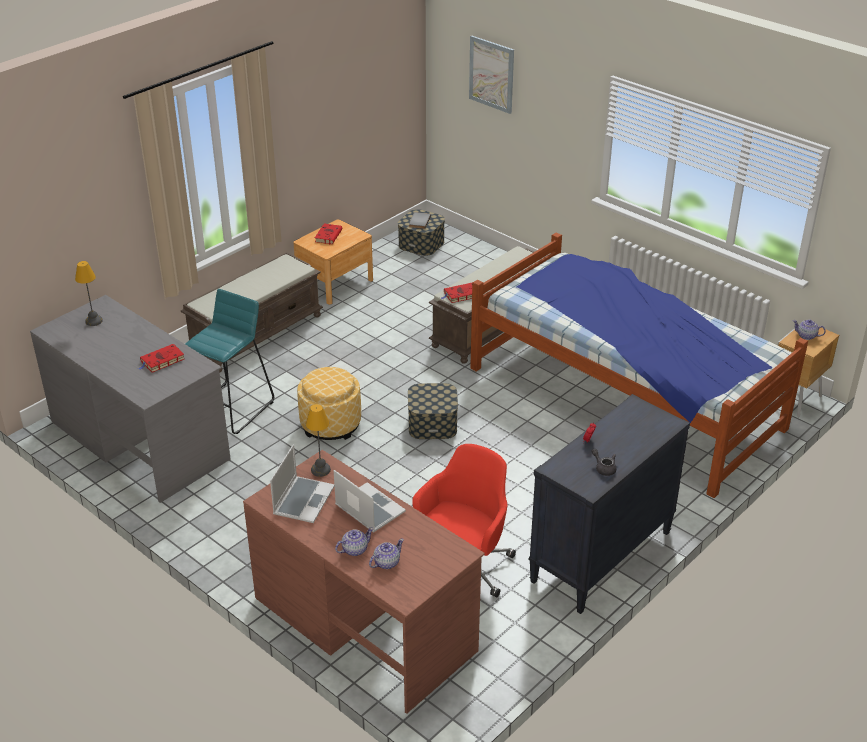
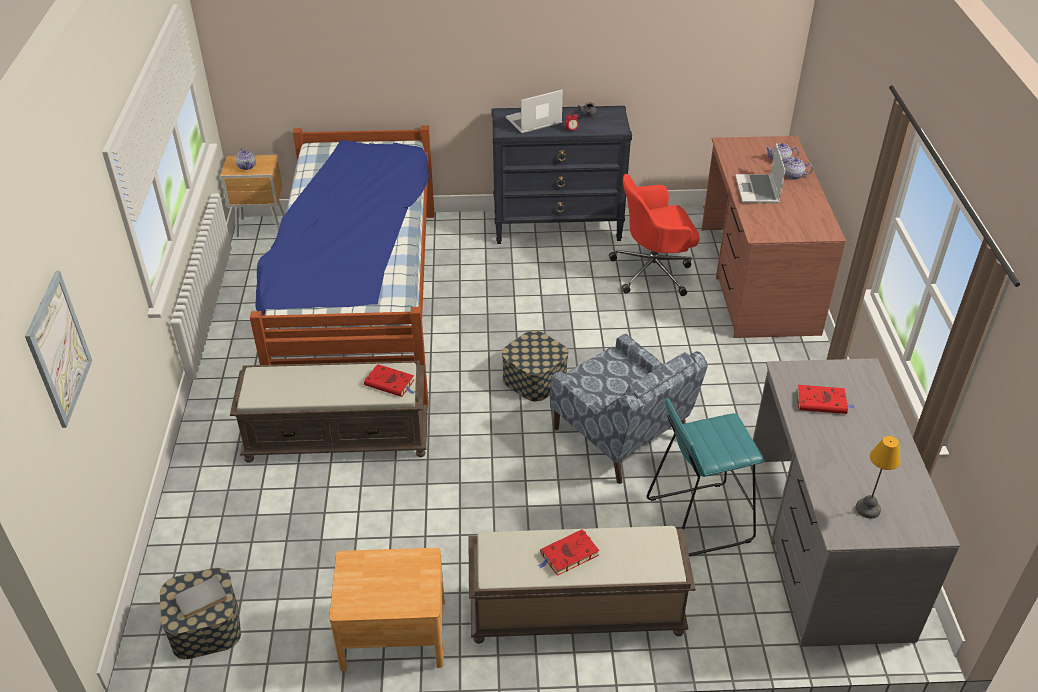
camera: 135 degrees left, 5 degrees up
(303, 500) = (799, 218): laptop -> laptop (533, 122)
(320, 470) = (766, 229): table lamp -> none
(328, 235) = (383, 592): red book -> red book (568, 555)
(330, 424) = (621, 436): ottoman -> blue armchair

